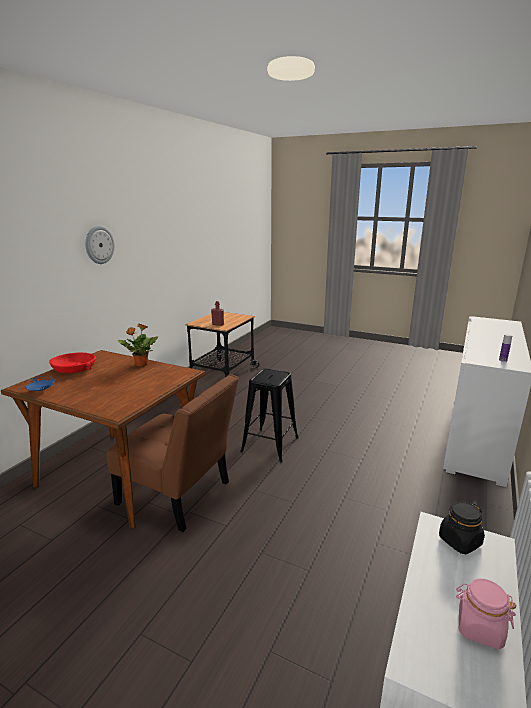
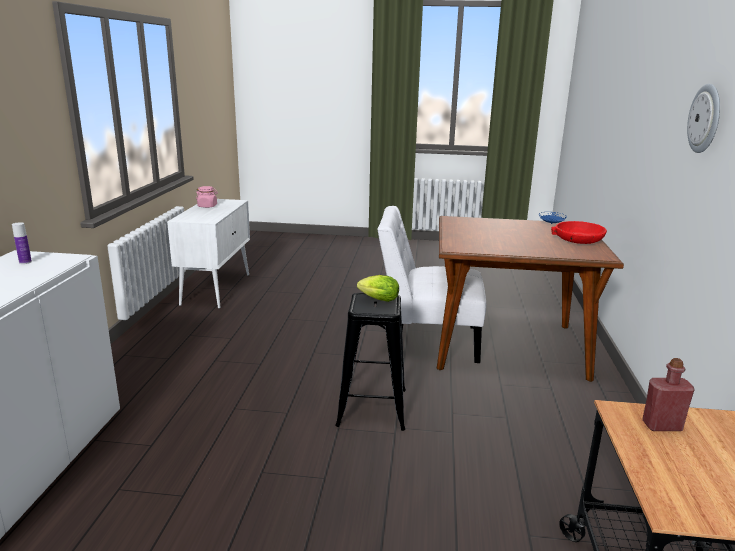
camera: 160 degrees right, 0 degrees up
(141, 364) = (522, 250): potted plant -> none
(179, 495) = (427, 340): brown chair -> white chair
(267, 378) = (377, 299): none -> lettuce
(459, 541) = (199, 218): black jar -> none

